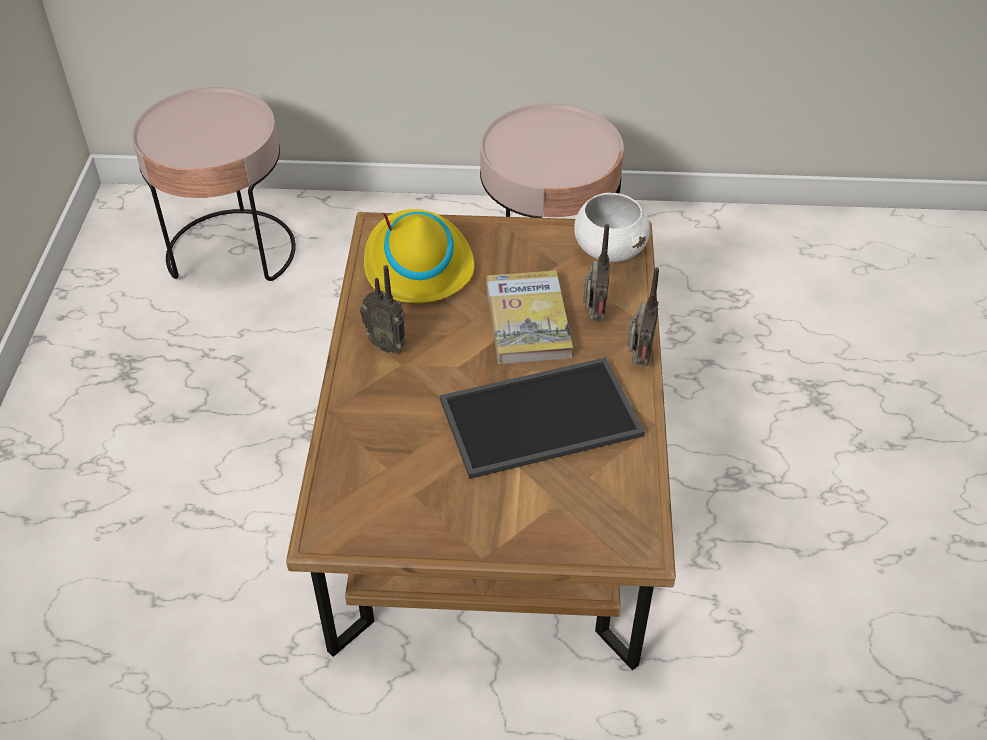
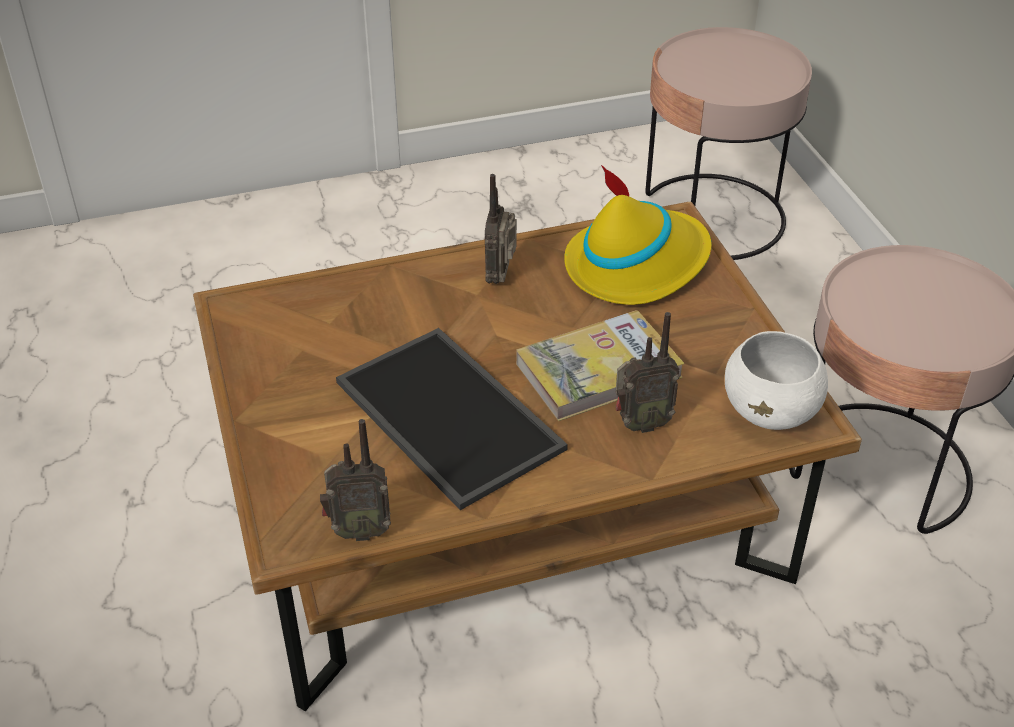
camera: 70 degrees right, 5 degrees down
(638, 360) = (585, 479): radio -> radio (358, 530)

